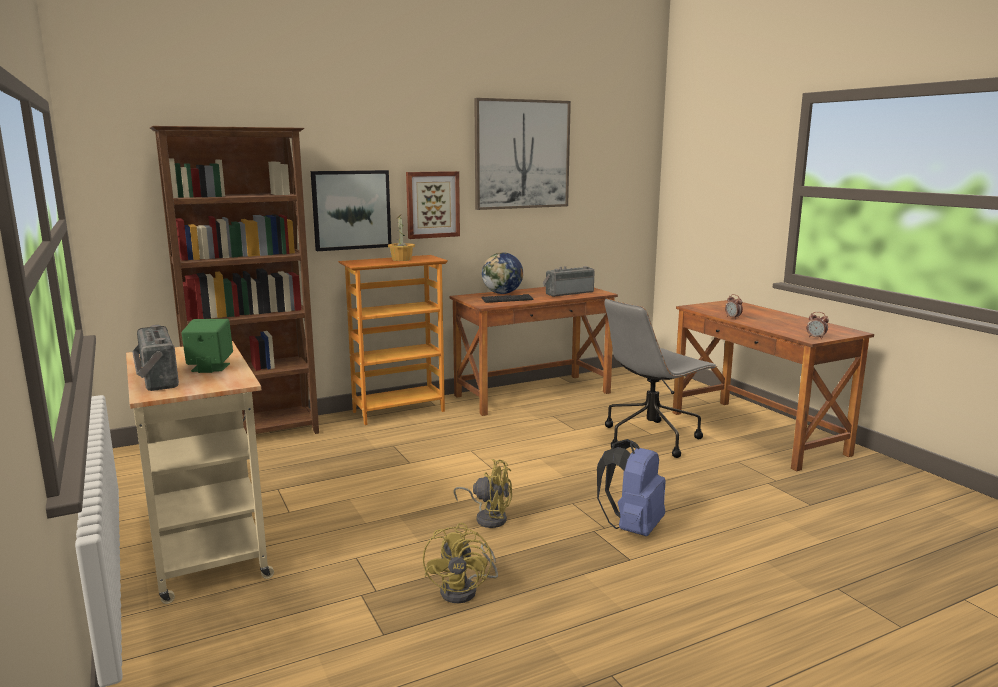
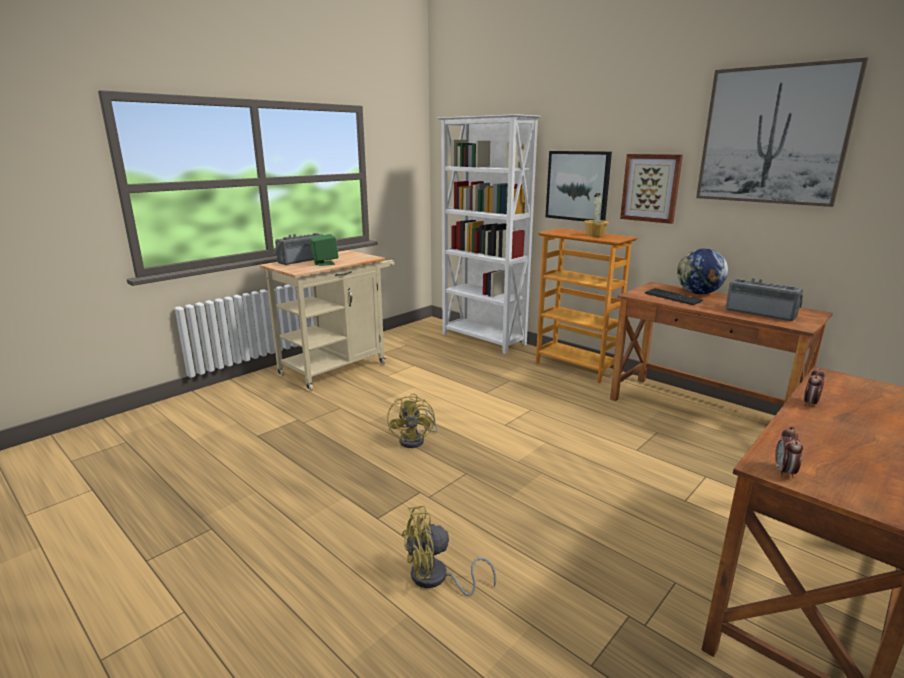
camera: 70 degrees right, 5 degrees up
(256, 435) = (483, 340): brown bookcase -> white bookcase
(465, 590) = (310, 451): yellow fan -> yellow fan (436, 579)
(632, 528) = (436, 513): blue backpack -> none
(651, 438) = (673, 501): grey office chair -> none

